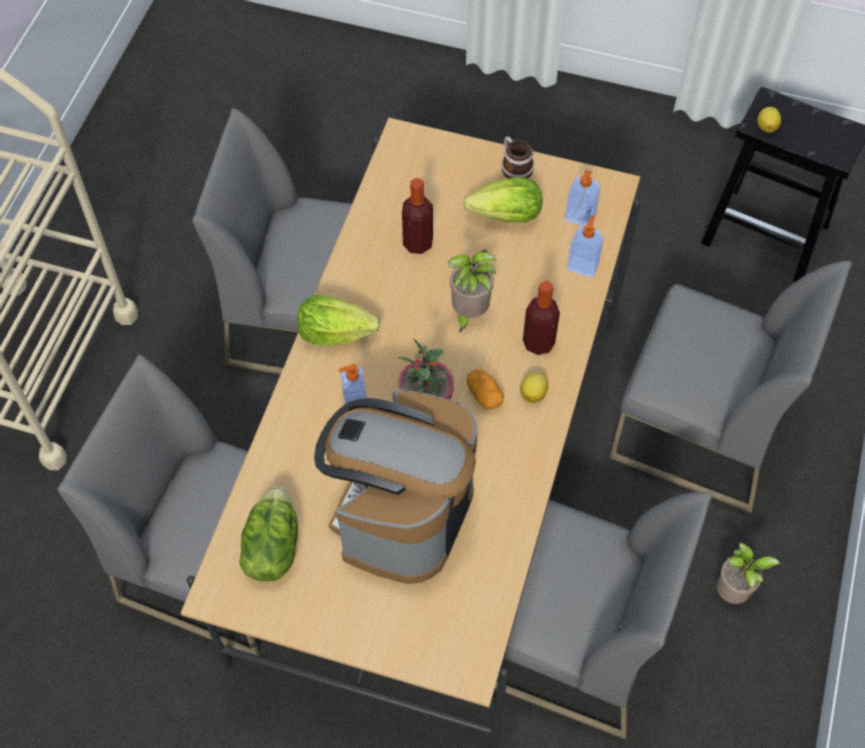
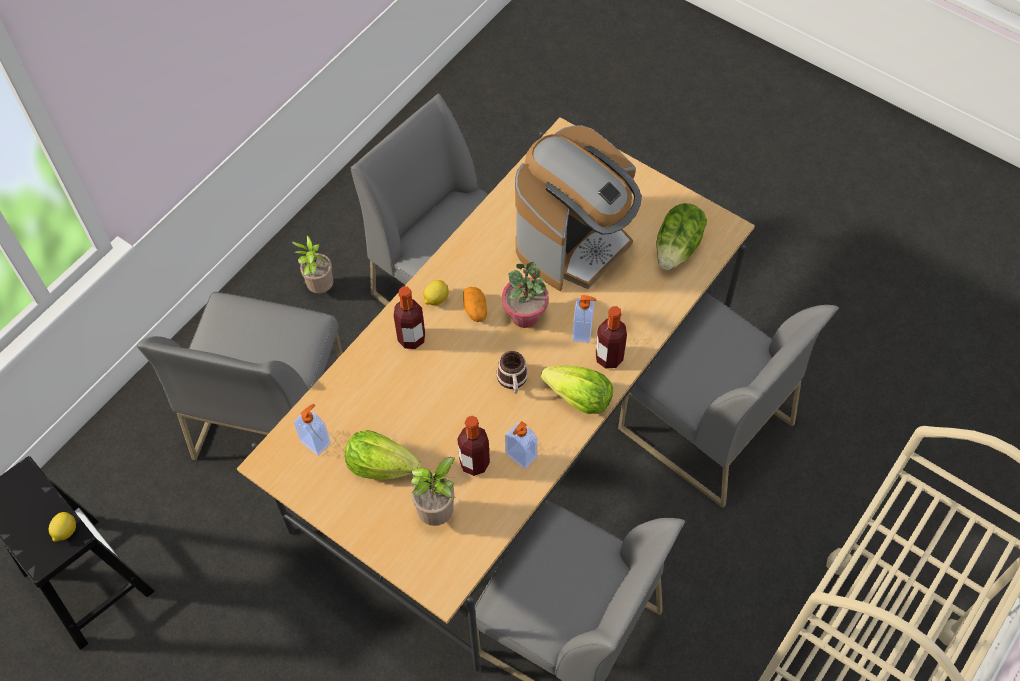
camera: 160 degrees left, 0 degrees up
(316, 386) = (609, 357): none -> bottle
(468, 313) = (458, 381): potted plant -> potted plant (438, 513)
(514, 166) = (347, 518): mug -> mug (513, 380)
(583, 266) = (339, 394): soap dispenser -> soap dispenser (520, 456)
(698, 430) = (270, 413): grey chair -> grey chair turned 120 degrees counterclockwise

